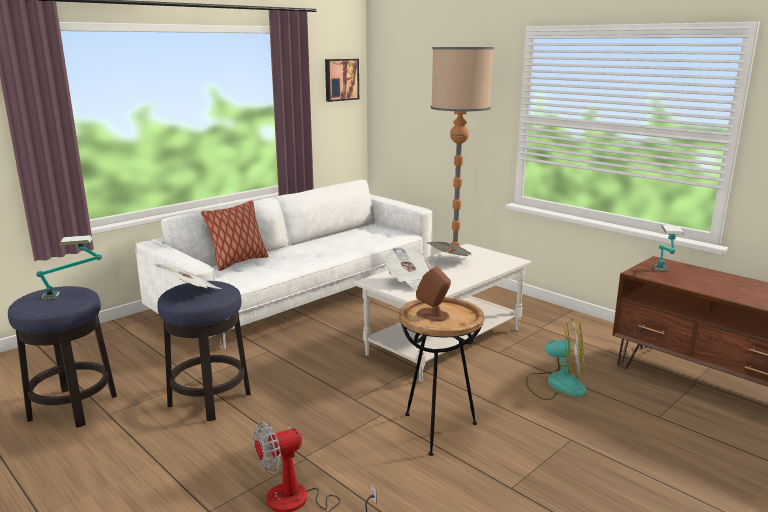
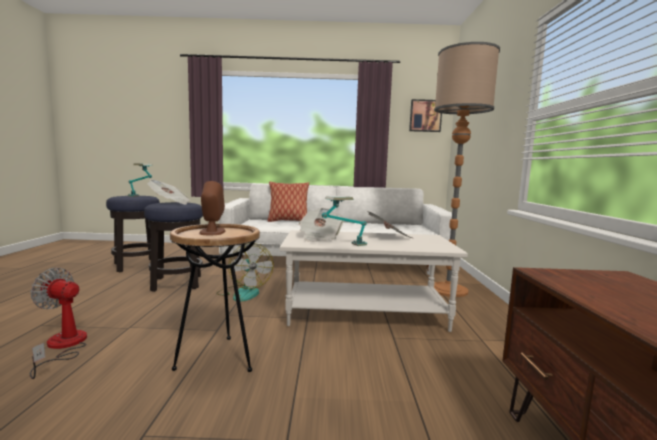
camera: 45 degrees right, 10 degrees down
(556, 384) = (390, 387): fan -> fan (243, 292)
(663, 275) = (583, 284): table lamp -> table lamp (344, 246)

